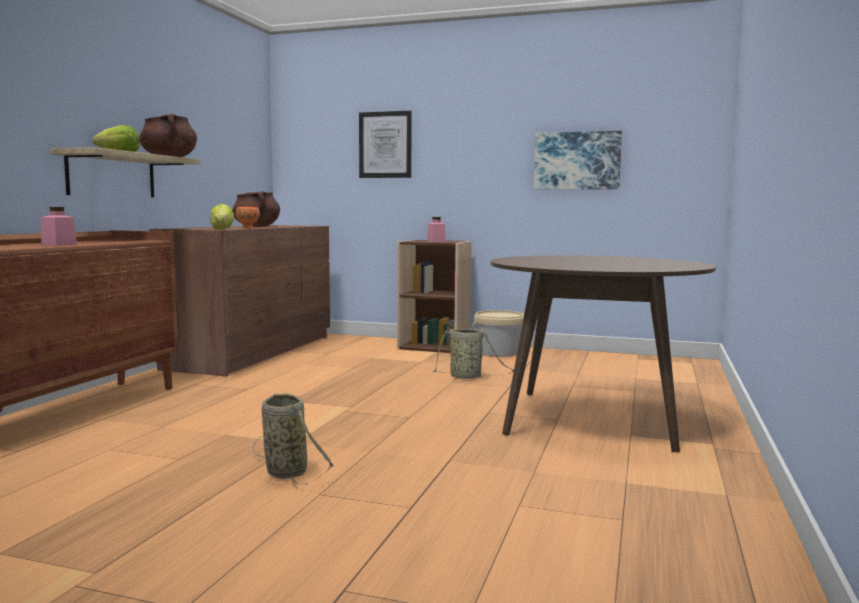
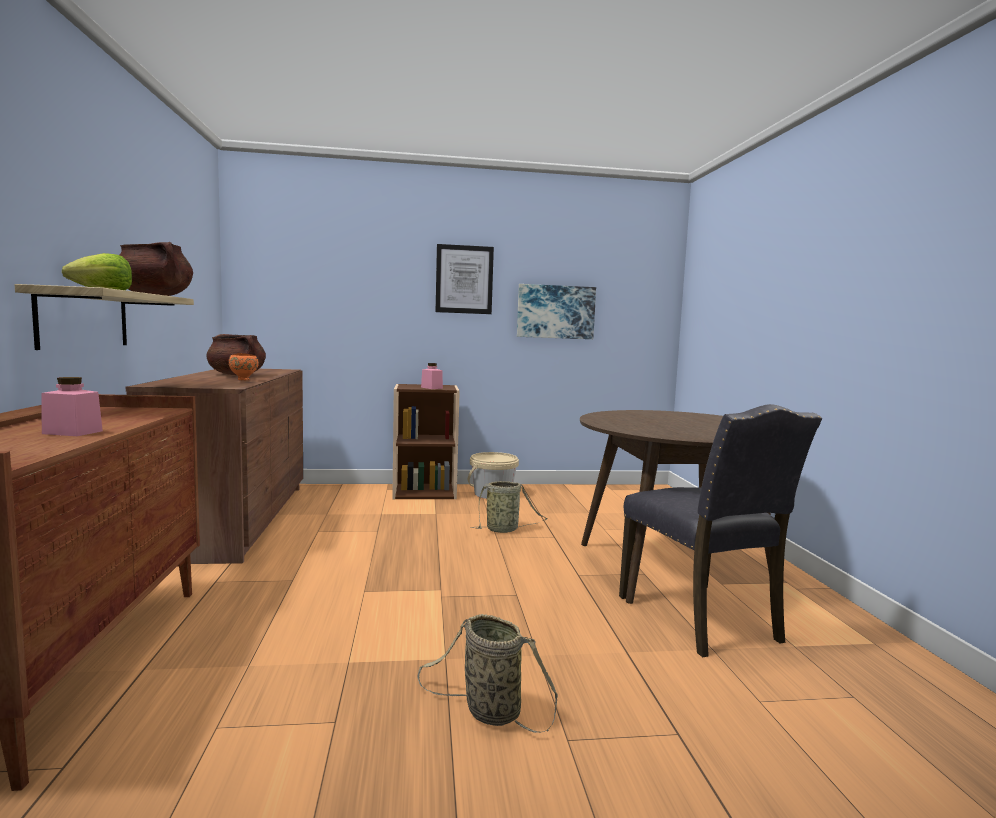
camera: 25 degrees left, 0 degrees up
(222, 229) = (232, 386): lettuce -> none
(385, 145) = (363, 285): picture -> picture (464, 279)
(560, 453) = (702, 619): none -> grey chair

